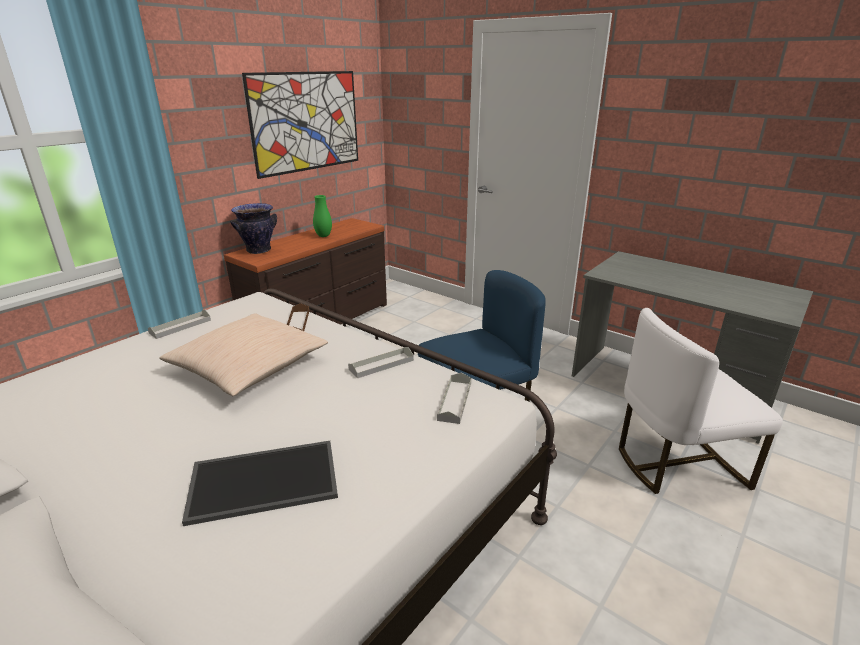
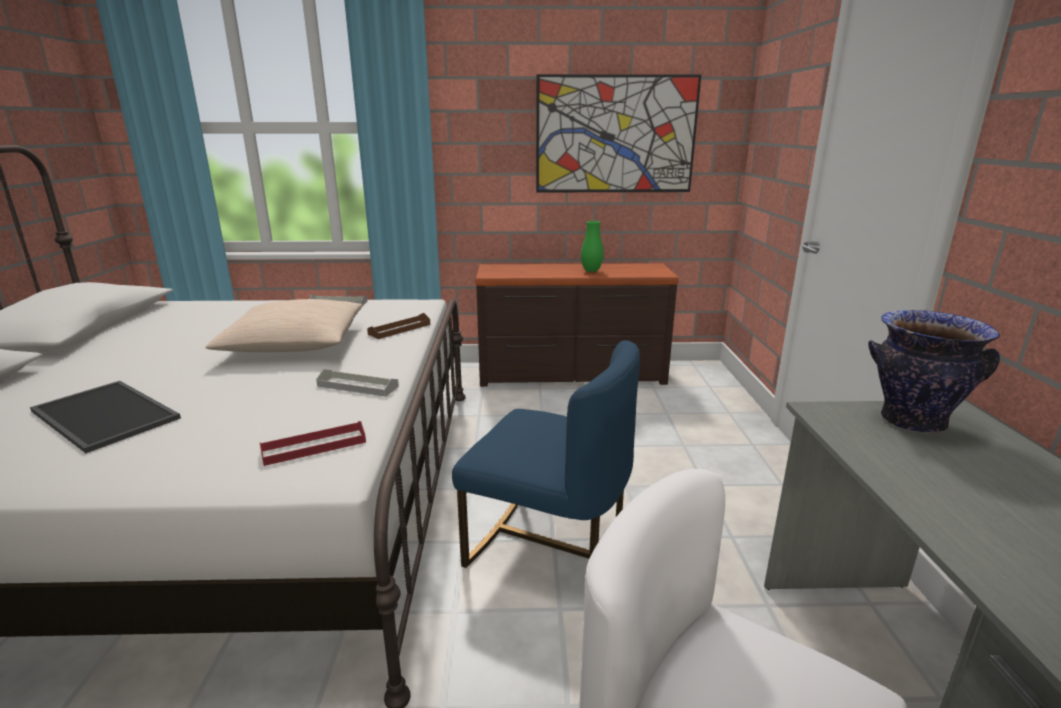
camera: 50 degrees right, 5 degrees down
(258, 250) = (509, 268): vase -> vase (912, 421)
(455, 401) = (314, 446): grey tray -> red tray

